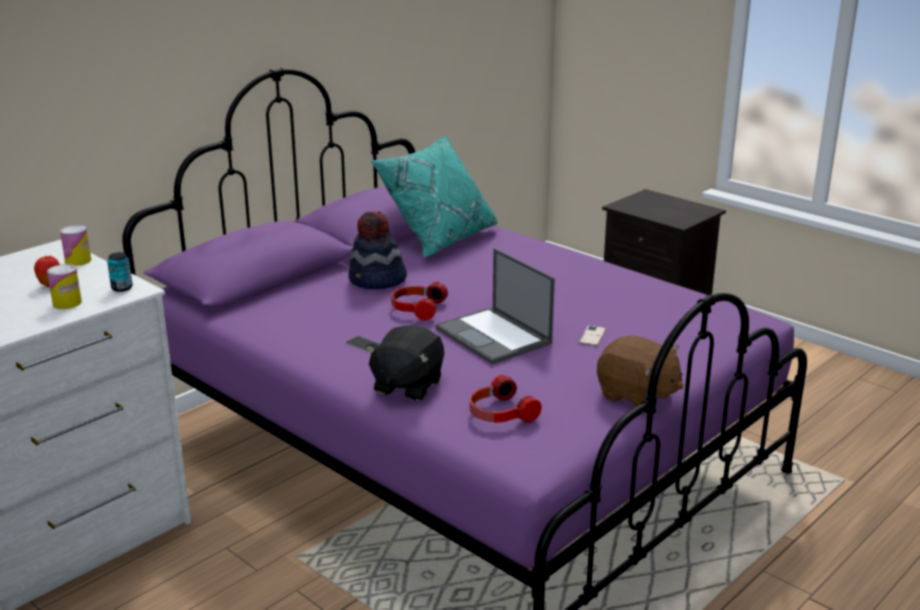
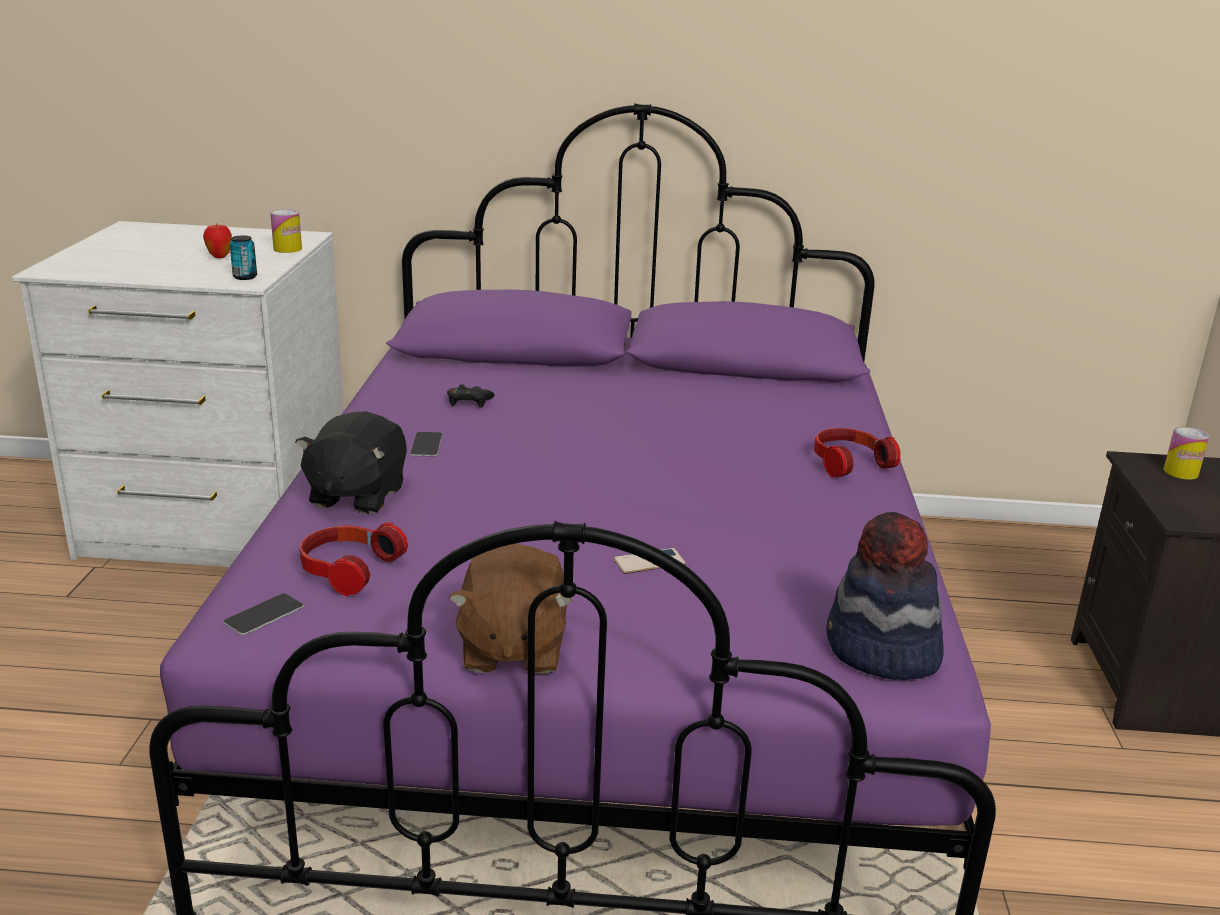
camera: 50 degrees right, 0 degrees up
(67, 303) = (187, 271): can -> can (1181, 472)
(322, 315) = (469, 401): none -> black game controller
(377, 281) = (596, 398): hat -> hat (881, 651)
(407, 386) = (356, 495): black plush toy -> black plush toy turned 60 degrees counterclockwise
(417, 309) = (557, 439): headphones -> headphones (848, 463)
(438, 238) = (767, 390): turquoise pillow -> none
(494, 336) = (552, 502): laptop -> none
(523, 451) = (264, 614): none -> phone

